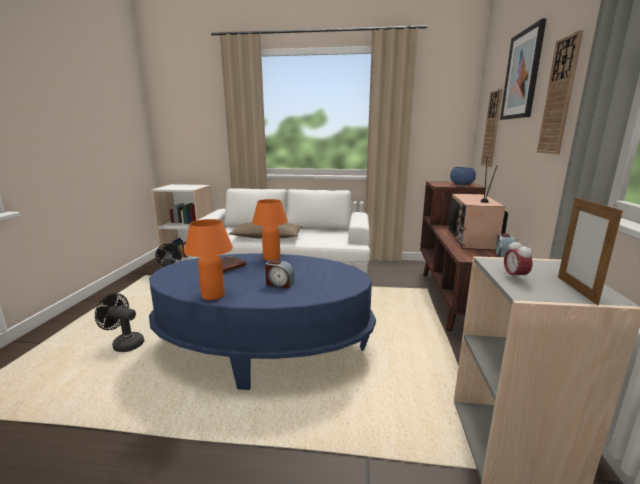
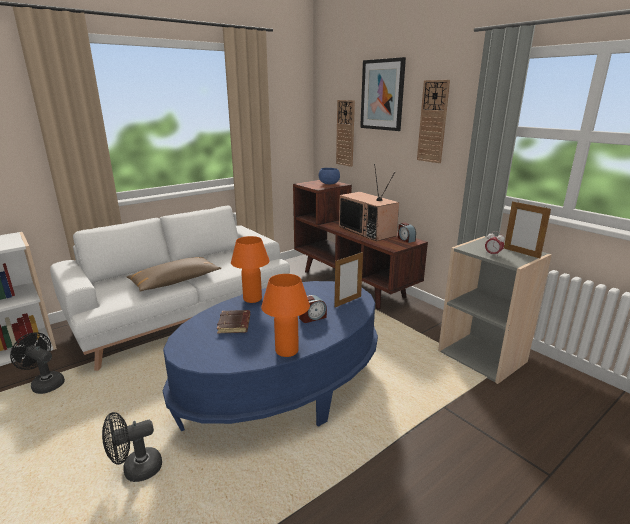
camera: 45 degrees left, 5 degrees up
(332, 285) = (348, 301): none -> picture frame

